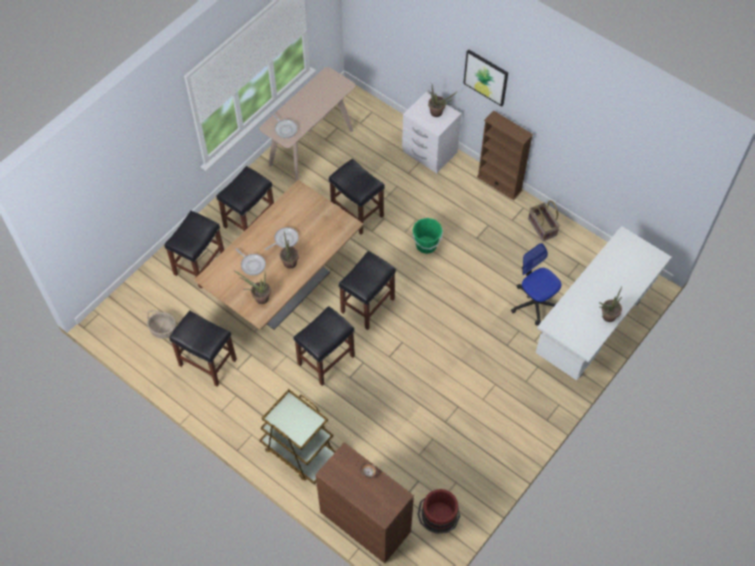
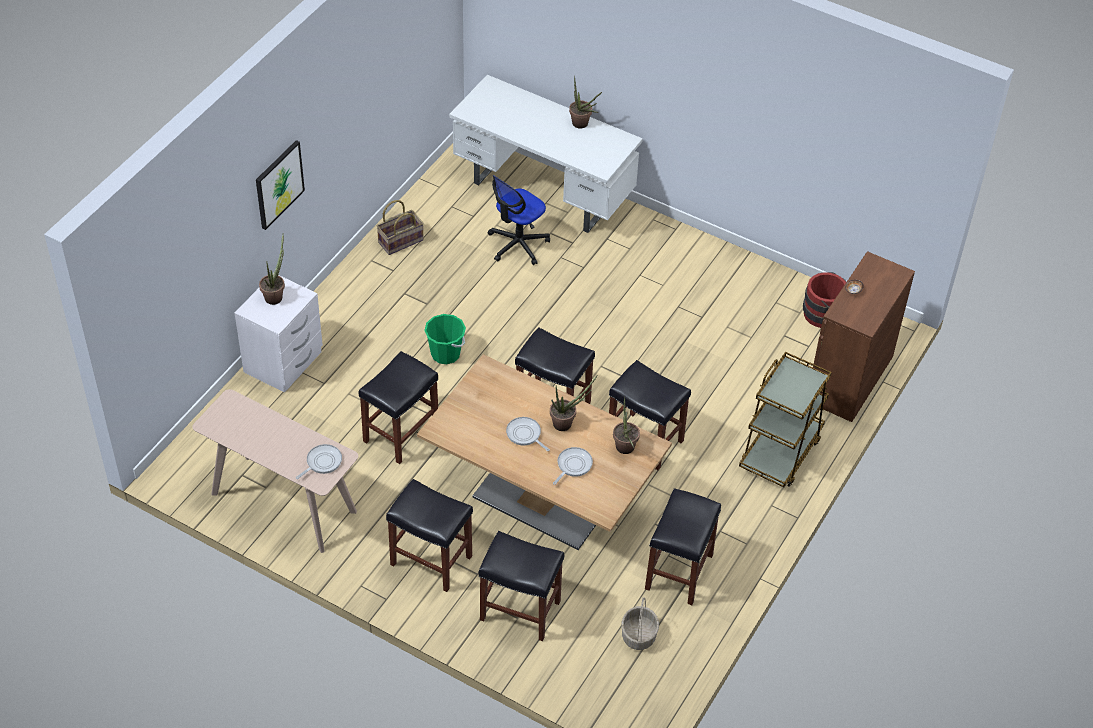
camera: 100 degrees left, 10 degrees down
(499, 183) = (333, 285): brown bookcase -> none

